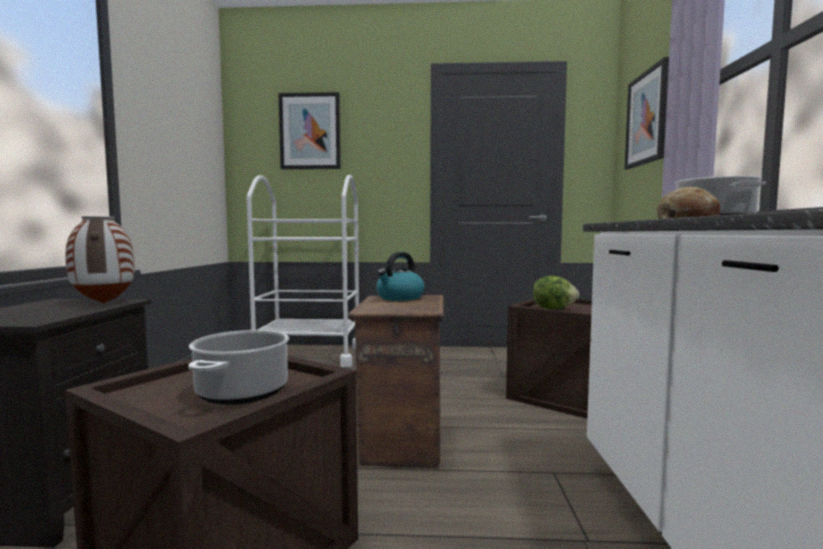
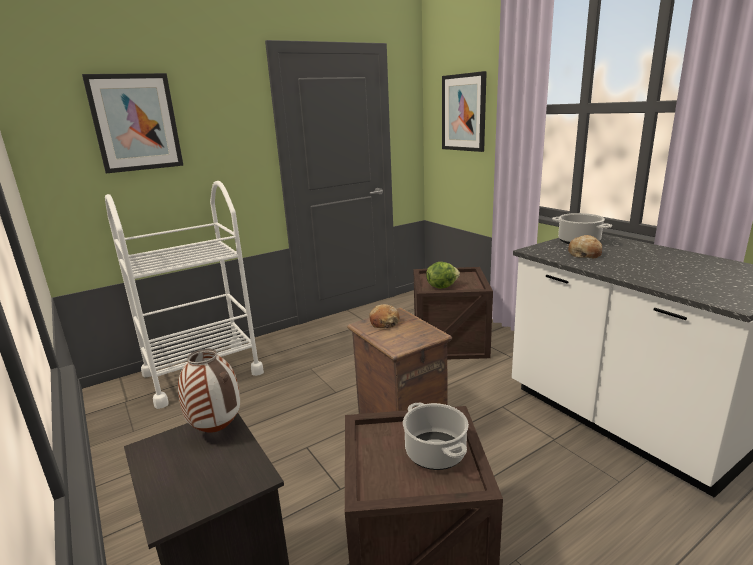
camera: 35 degrees left, 15 degrees up
(399, 298) = (384, 322): kettle -> bread

